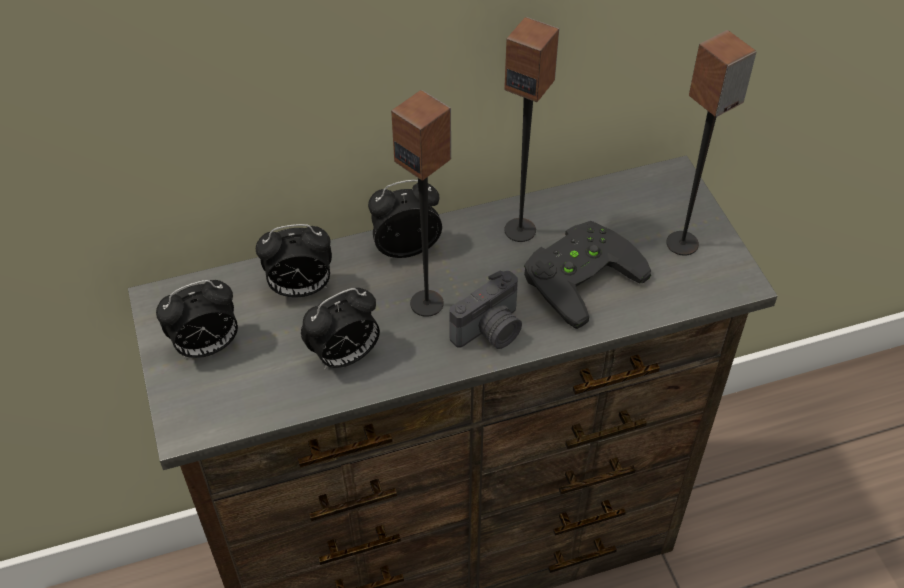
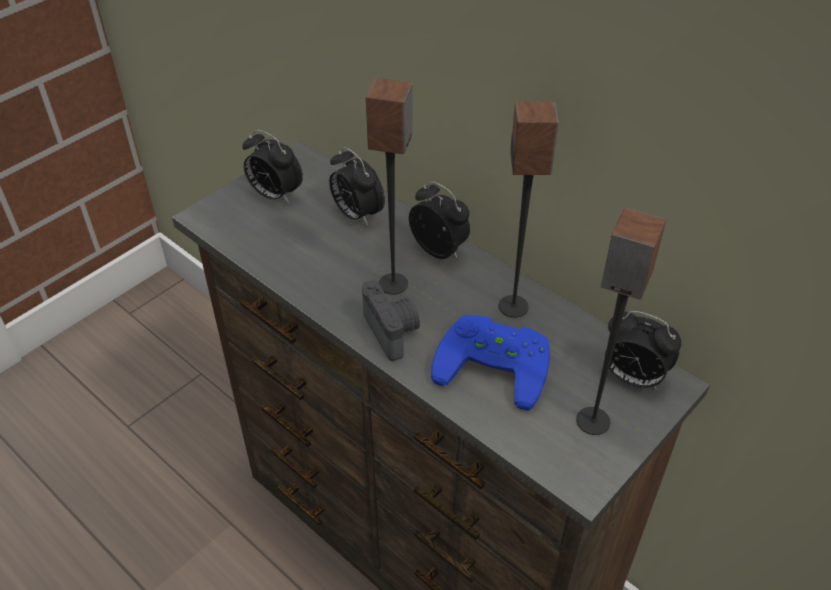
camera: 60 degrees right, 5 degrees down
(345, 356) = (312, 262): alarm clock -> alarm clock (632, 377)
(490, 331) = (393, 331): camera -> camera turned 135 degrees counterclockwise
(578, 273) = (496, 361): black game controller -> blue game controller

